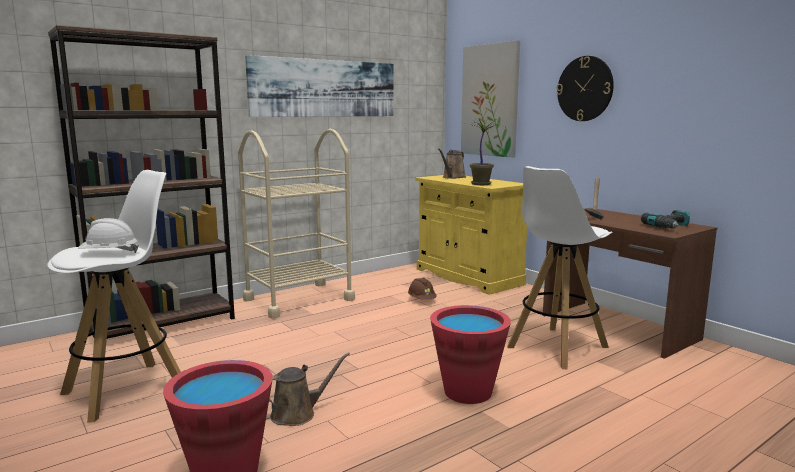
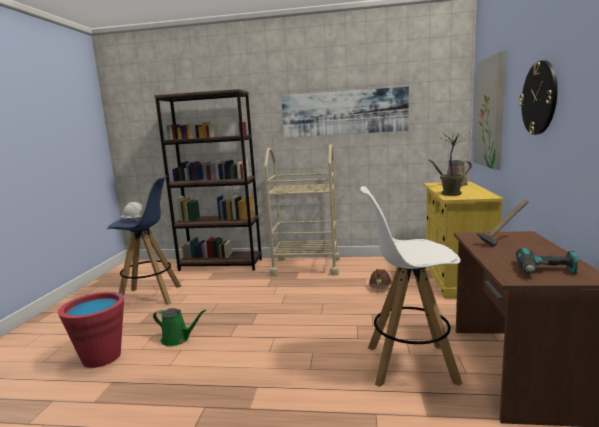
camera: 45 degrees right, 0 degrees up
(127, 389) = (151, 296): white stool -> blue stool
(297, 414) = (178, 339): brown watering can -> green watering can
(467, 392) = (276, 369): red bucket -> none

